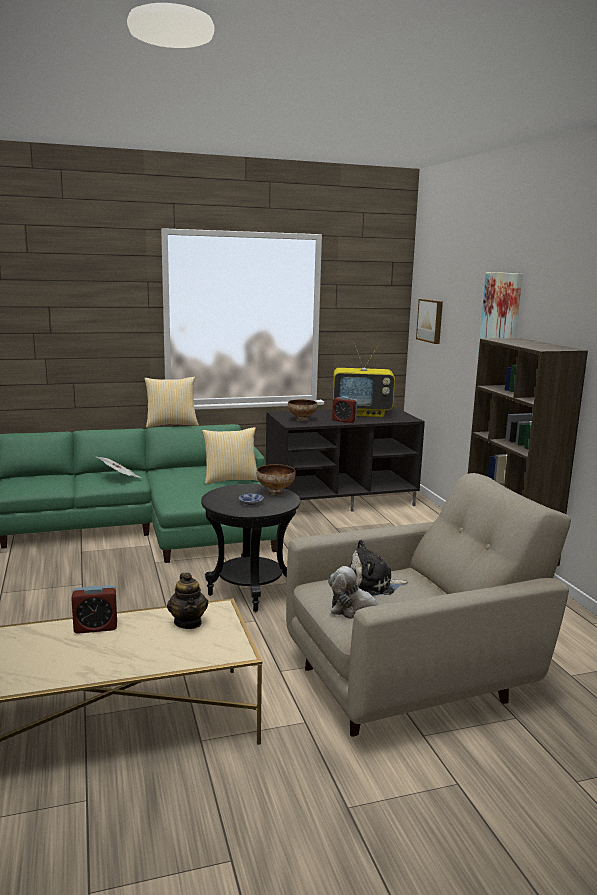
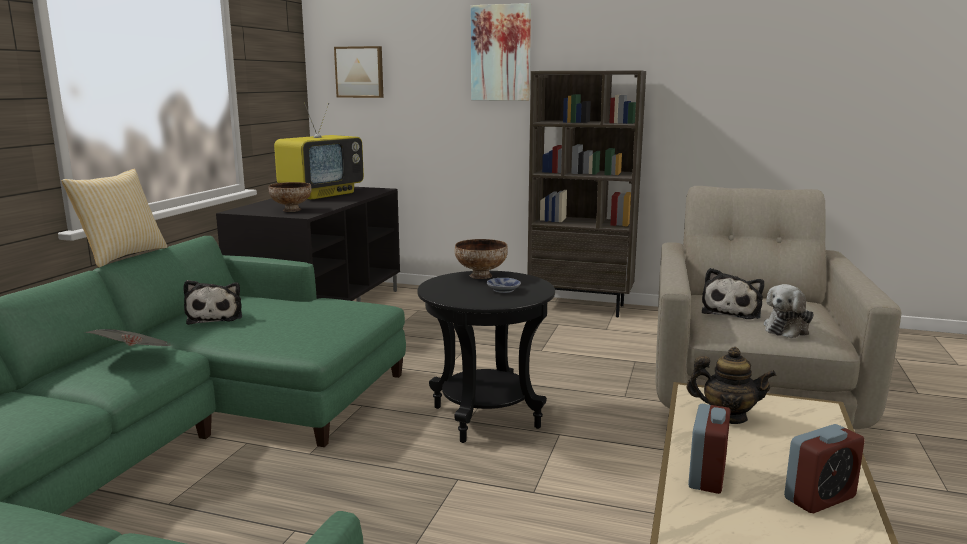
camera: 55 degrees left, 0 degrees up
(190, 472) = (216, 317): none -> plush toy
(230, 480) = (291, 306): pillow -> none
(344, 421) = (334, 202): alarm clock -> alarm clock (819, 498)

